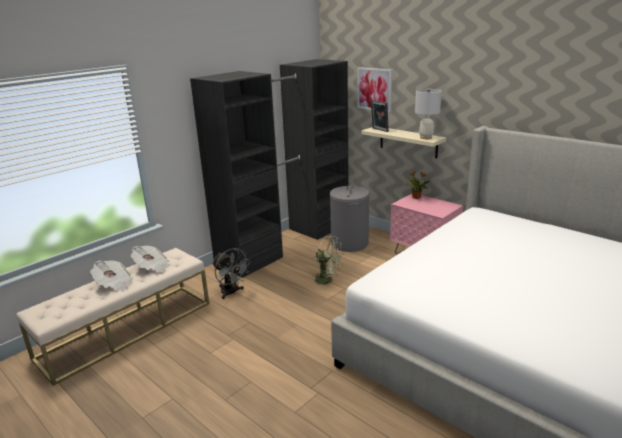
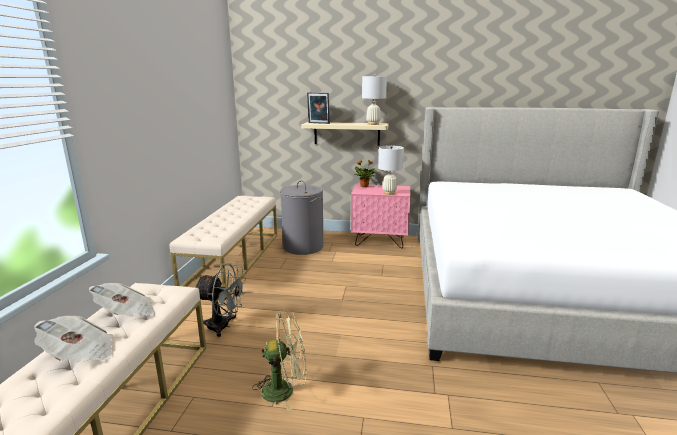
camera: 35 degrees left, 5 degrees down
(286, 242) = (234, 259): black wardrobe -> beige bench
(328, 280) = (321, 283): green fan -> green fan (285, 389)
(374, 89) = (304, 83): picture -> none
(427, 210) = (389, 193): none -> white table lamp

